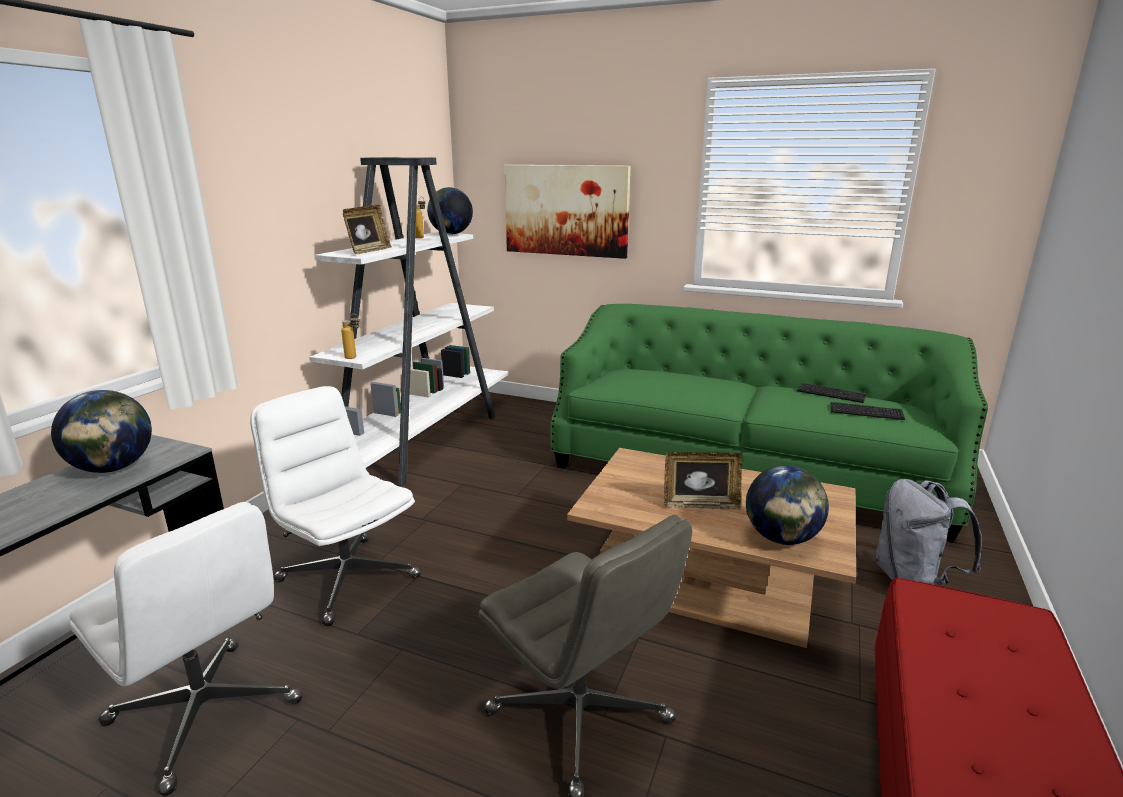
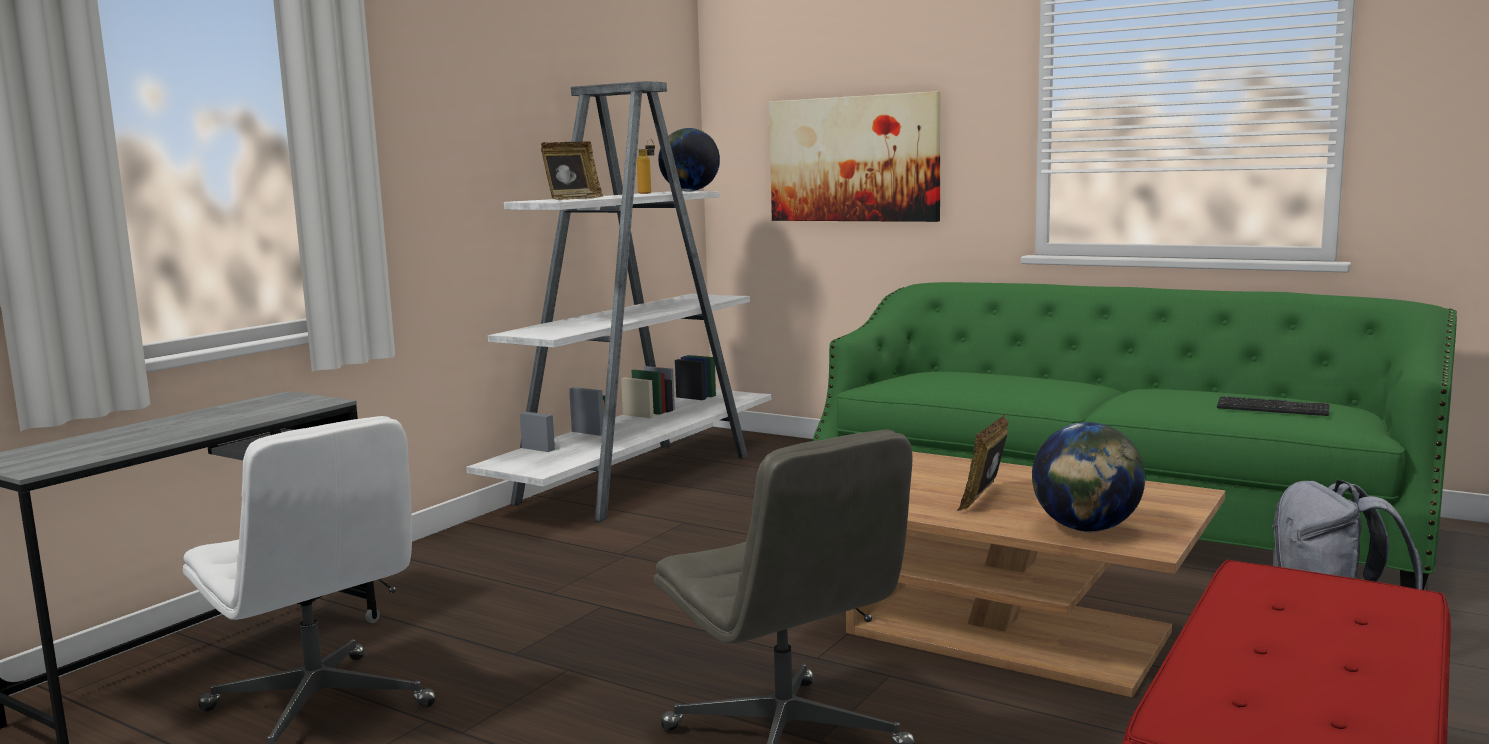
camera: 10 degrees right, 10 degrees down
(113, 468) = (245, 412): globe -> none
(347, 578) = (509, 604): white office chair -> none
(354, 358) = (545, 335): bottle -> none
(700, 505) = (985, 499): picture frame -> picture frame turned 105 degrees clockwise
(831, 394) = (1229, 392): keyboard -> none

